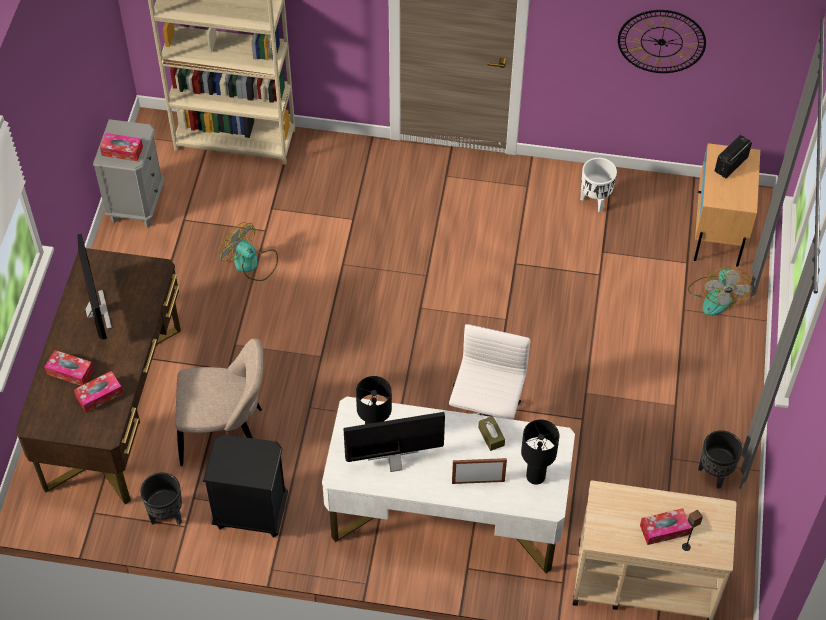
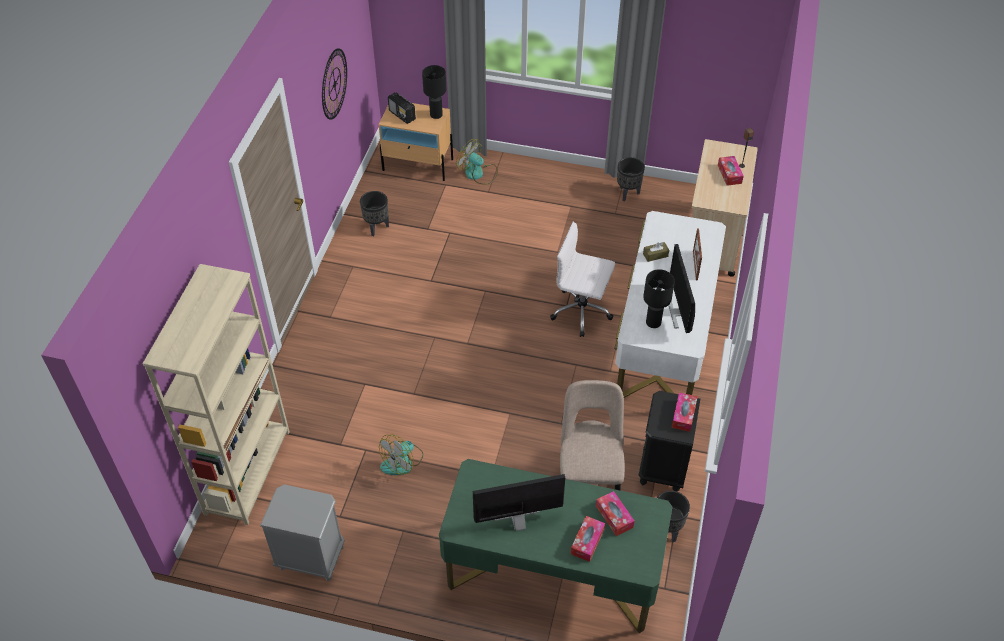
camera: 85 degrees left, 5 degrees down
(114, 407) = (552, 573): brown desk -> green desk
(122, 151) = (308, 511): tissue box -> tissue box (683, 415)
(535, 477) = (689, 234): black table lamp -> black table lamp (436, 115)
(595, 201) = (376, 227): white planter -> black planter
(715, 296) = (478, 174): fan -> fan turned 150 degrees counterclockwise

